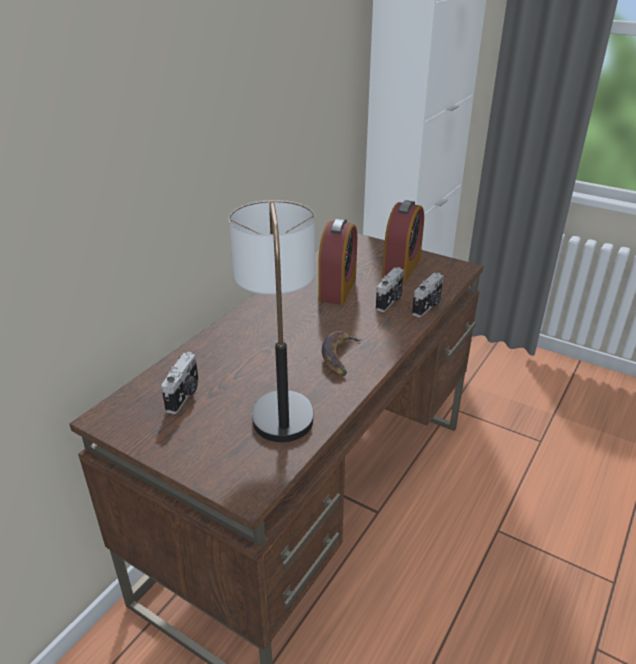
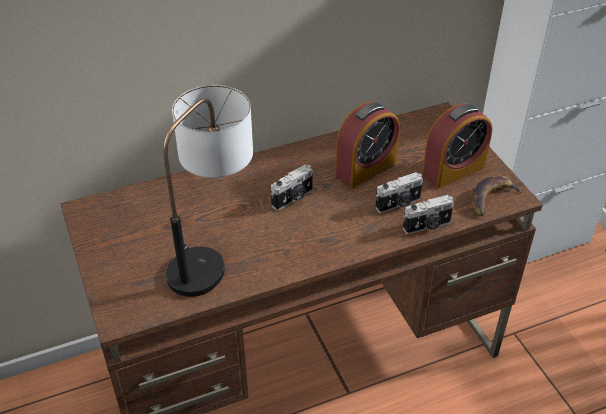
camera: 35 degrees right, 10 degrees up
(184, 395) = (148, 217): camera -> camera (293, 198)
(339, 356) = (294, 239): banana -> banana (491, 198)

